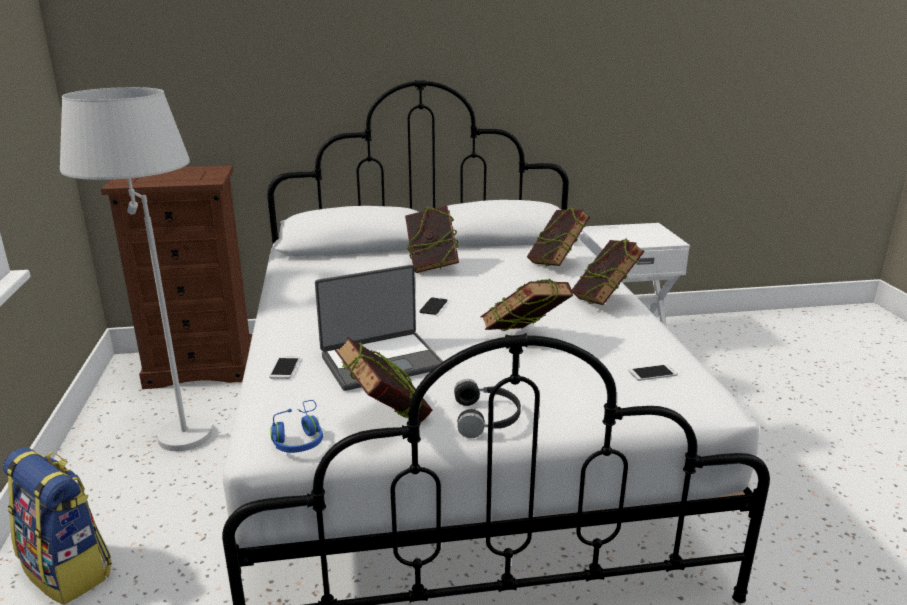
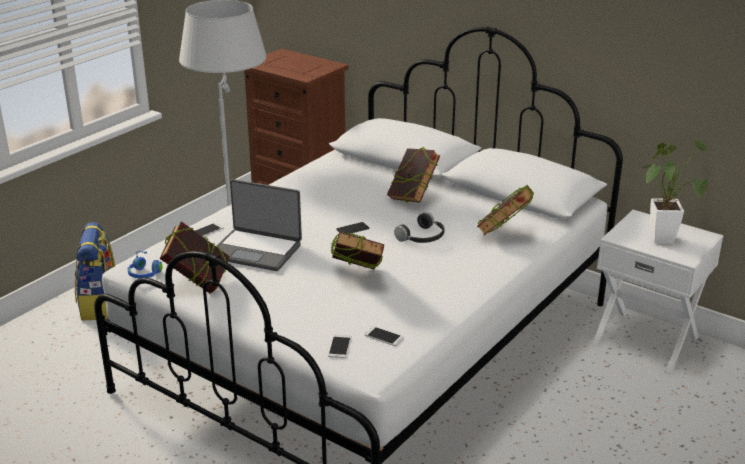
camera: 45 degrees right, 5 degrees up
(487, 418) = (243, 309): black headphones -> black headphones (423, 237)
(604, 302) = (468, 278): book -> none
(631, 235) = (660, 236): none -> potted plant
(642, 400) = (339, 347): none -> phone

